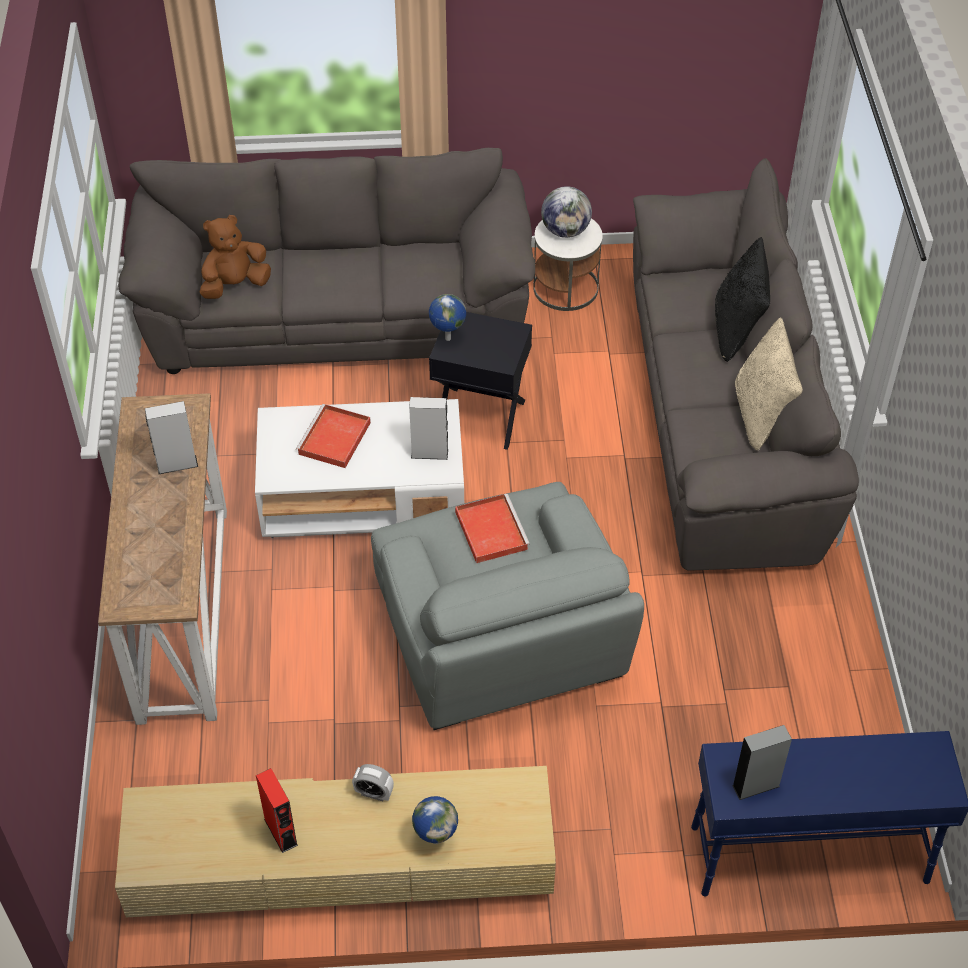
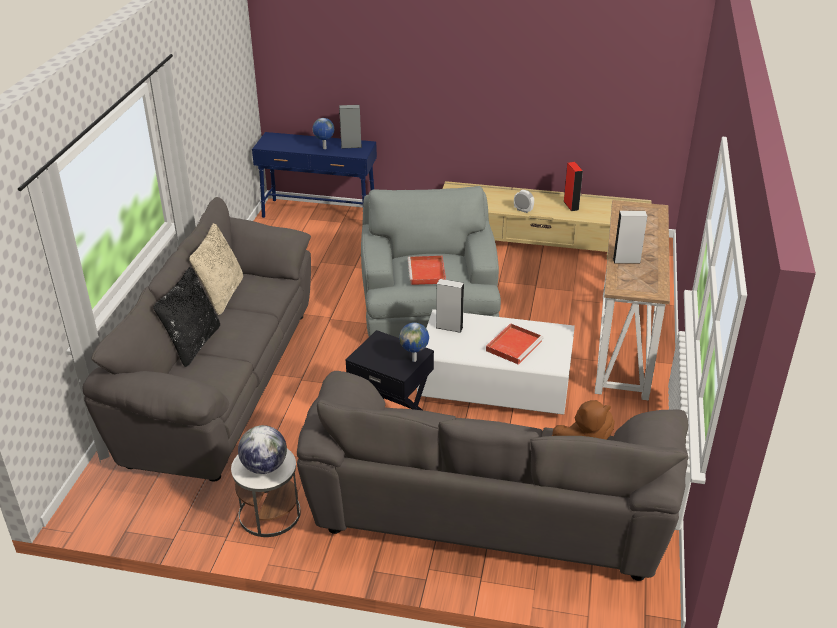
camera: 165 degrees left, 15 degrees down
(436, 840) = (497, 194): globe -> globe (324, 148)

